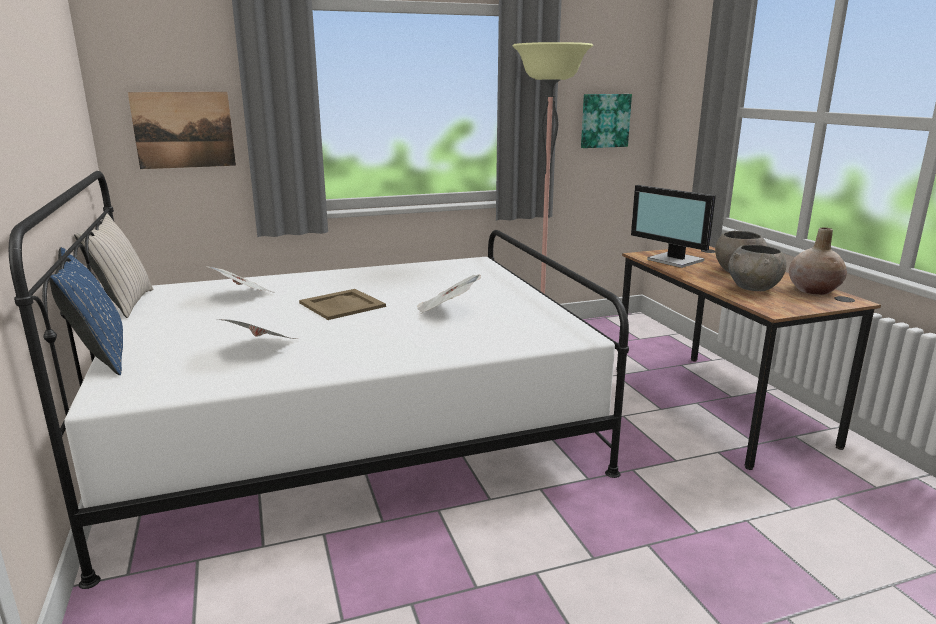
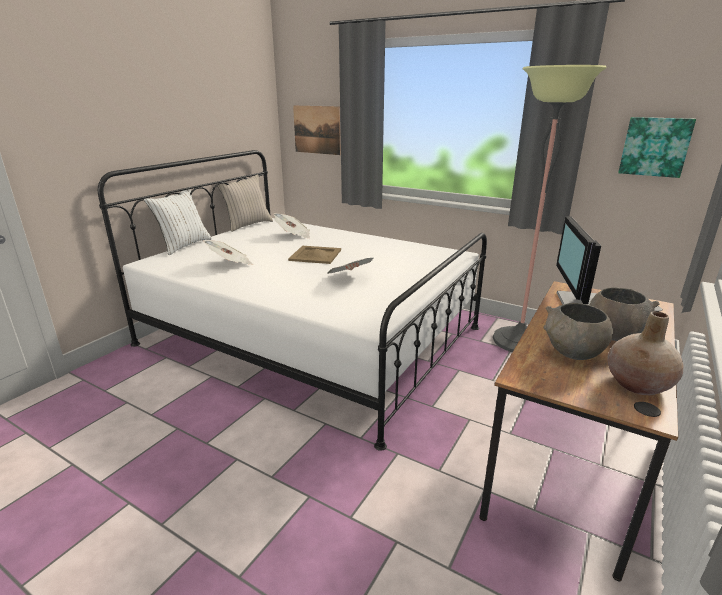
camera: 50 degrees right, 5 degrees up
(99, 358) = (184, 246): blue pillow -> white pillow

